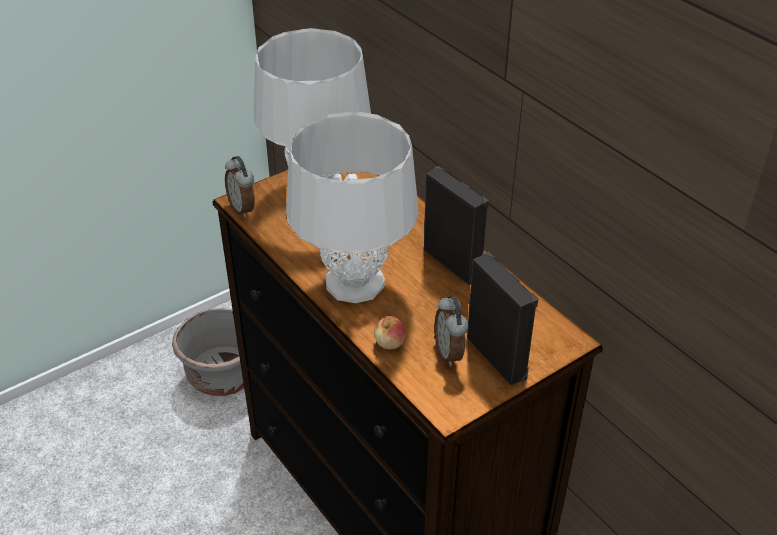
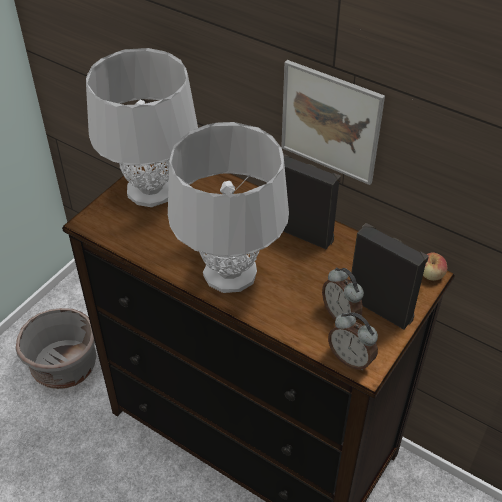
camera: 20 degrees left, 5 degrees up
(243, 208) = (95, 228): alarm clock -> alarm clock (351, 358)
(389, 343) = (287, 320): apple -> apple (431, 275)
(498, 142) = (330, 122): none -> picture

